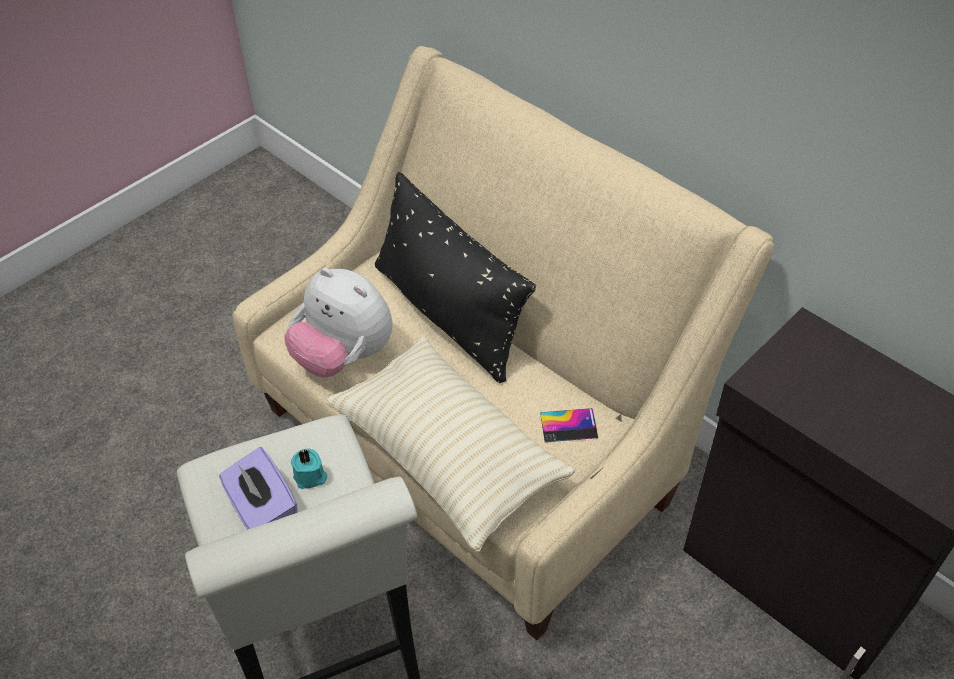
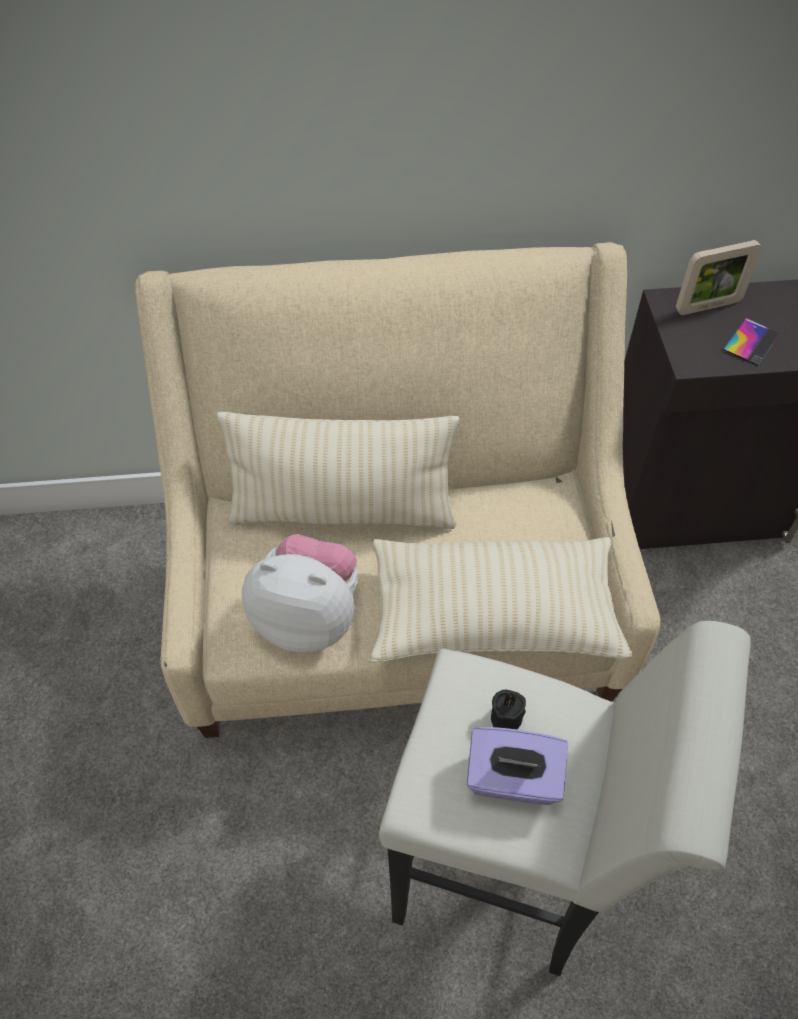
camera: 50 degrees left, 5 degrees up
(310, 477) = (508, 717): turquoise candle -> black candle
(343, 356) = (308, 617): plush toy -> plush toy turned 150 degrees counterclockwise
(448, 314) = (342, 511): black pillow -> beige pillow
(568, 425) = (538, 515): phone -> phone (751, 342)
(838, 357) = (708, 306): none -> picture frame

